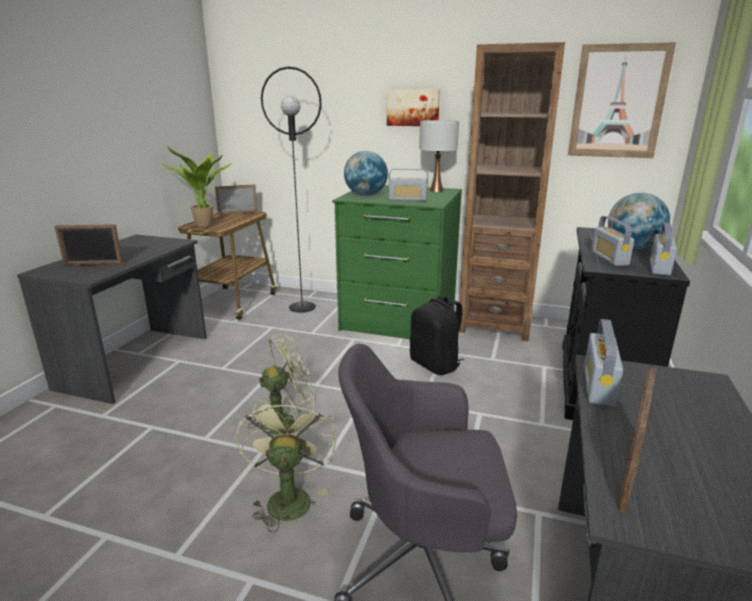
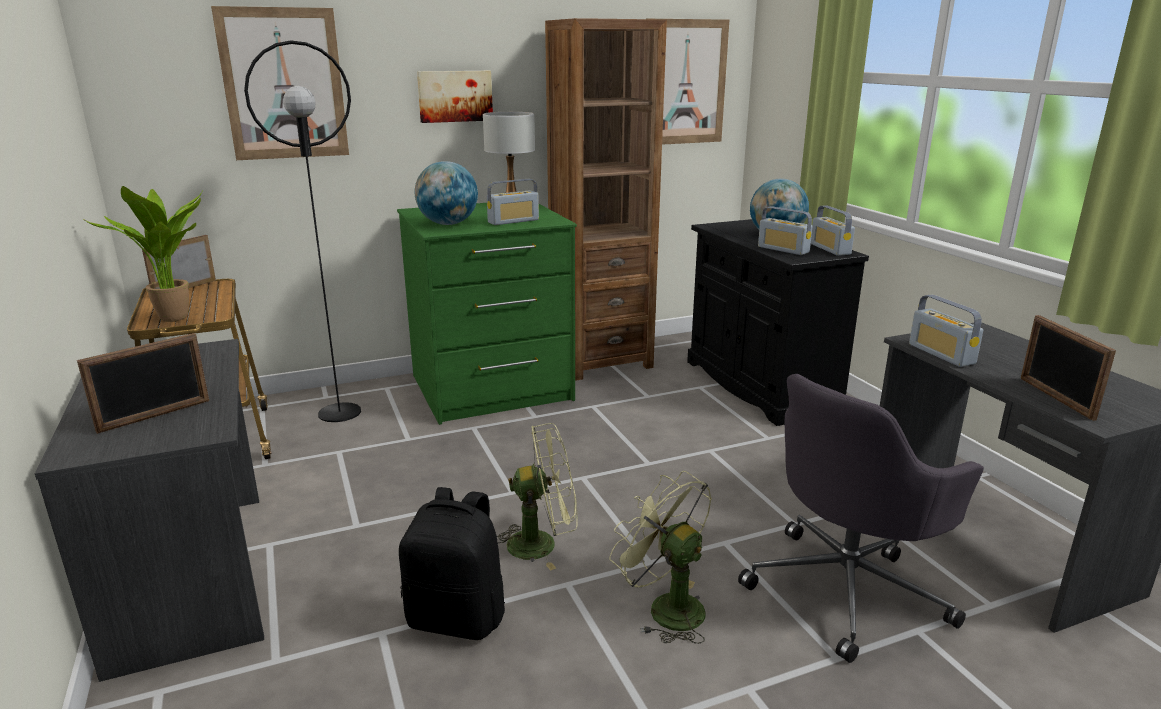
camera: 40 degrees left, 0 degrees up
(285, 421) = (542, 543): green fan -> green fan turned 60 degrees clockwise
(307, 96) = (284, 84): none -> picture
(435, 365) = (605, 422): black backpack -> black backpack (458, 618)

